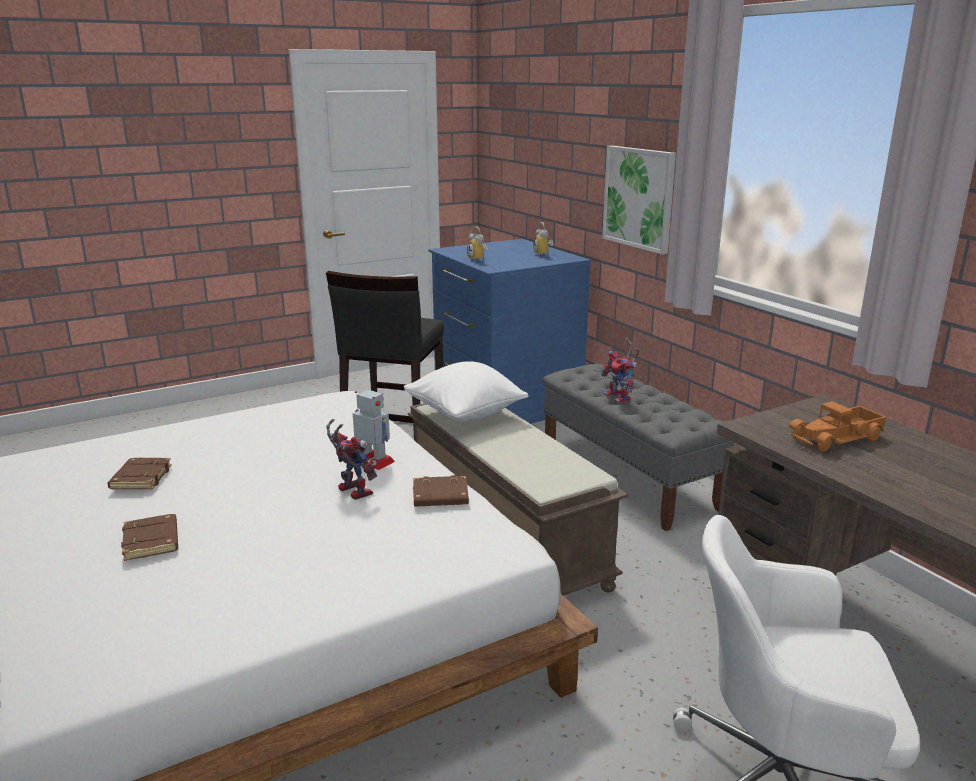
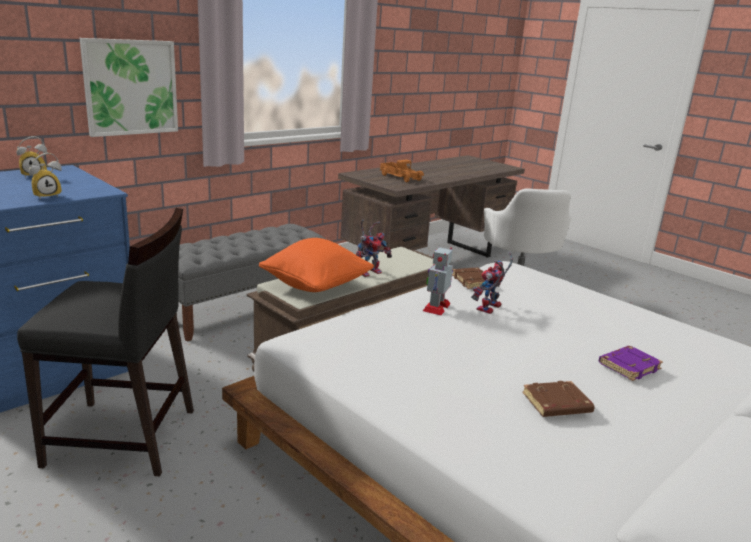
camera: 105 degrees left, 0 degrees up
(152, 542) = (628, 366): brown book -> purple book
(465, 415) = (316, 287): white pillow -> orange pillow
(620, 398) = (249, 244): toy robot -> toy robot (369, 272)

